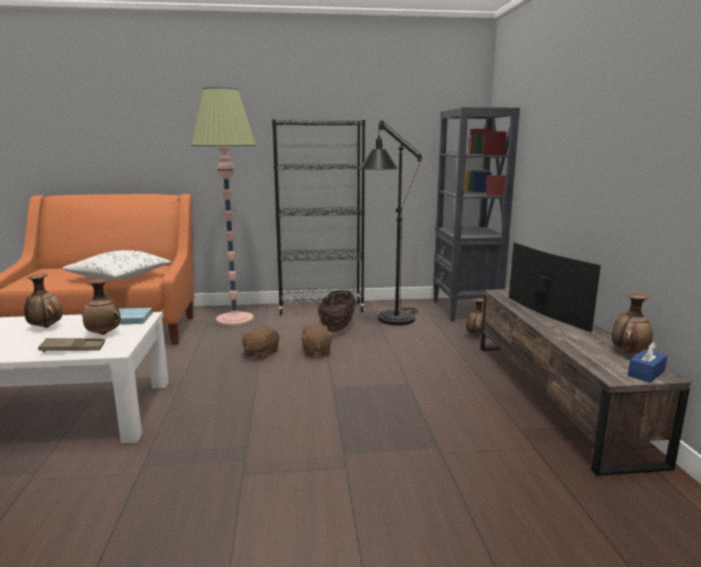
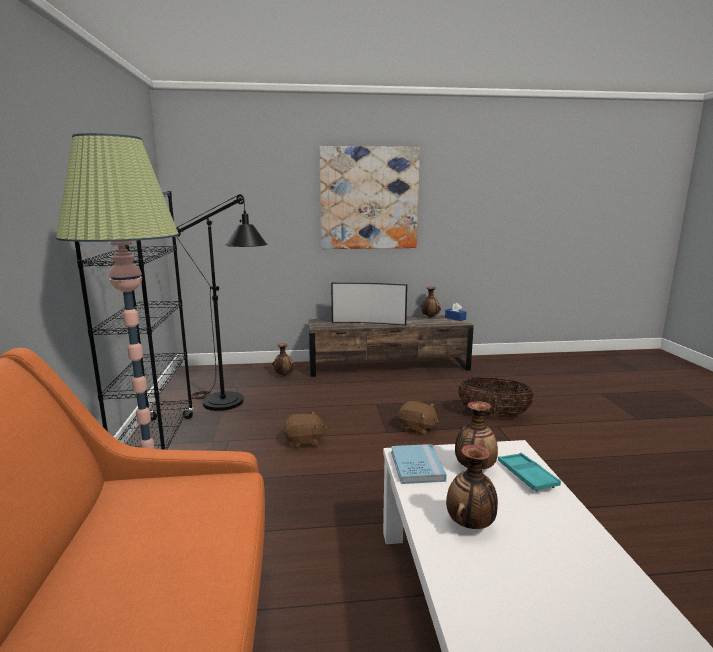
camera: 90 degrees left, 0 degrees up
(73, 349) = (526, 475): brown tray -> turquoise tray
(120, 277) = (198, 519): white pillow -> none
(260, 353) = (302, 475): brown plush toy -> brown plush toy (417, 428)
(337, 328) = (235, 432): basket -> basket (493, 415)
(465, 310) = (217, 373): black bookcase -> none
(542, 313) = (368, 323): television -> television turned 150 degrees counterclockwise
(610, 122) = (369, 198): none -> picture

